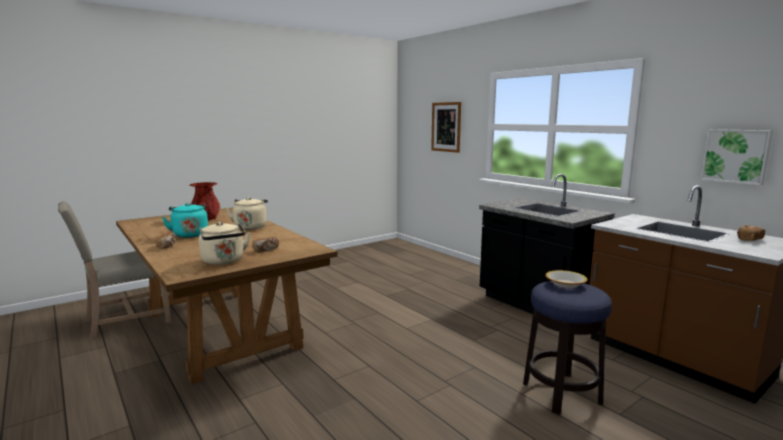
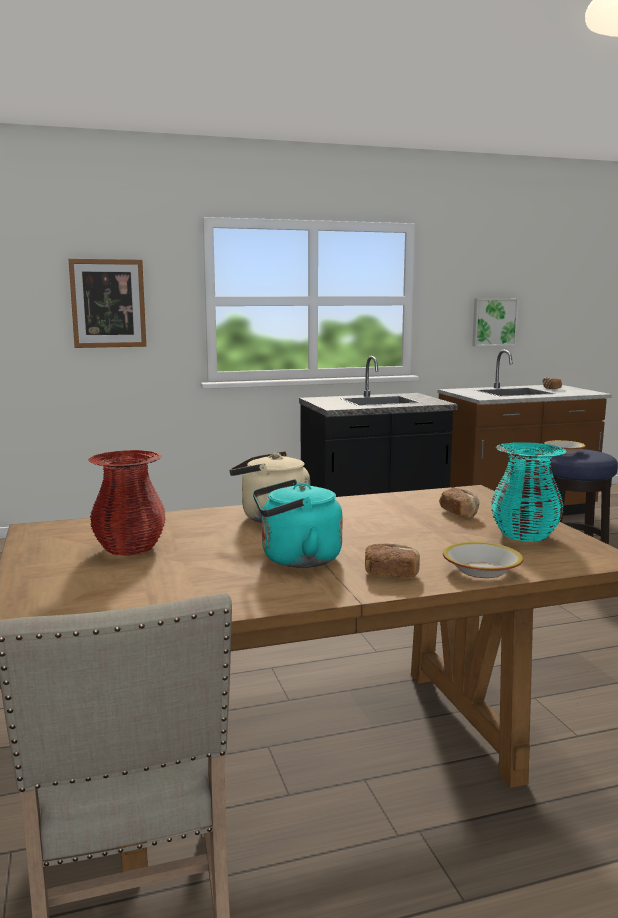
camera: 70 degrees left, 0 degrees up
(168, 257) = (482, 570): none -> bowl
(224, 261) = (525, 535): beige kettle -> turquoise vase

